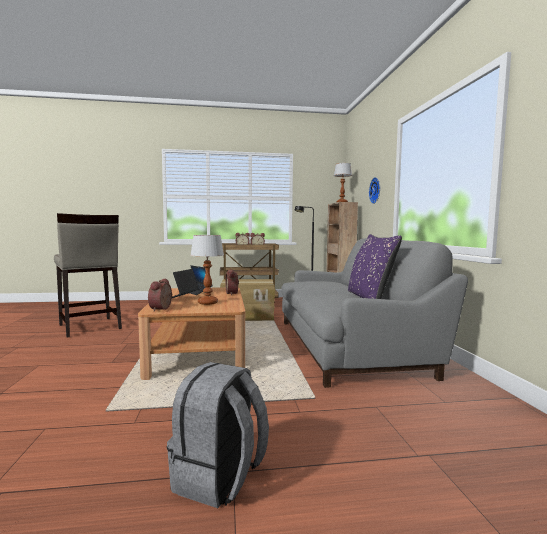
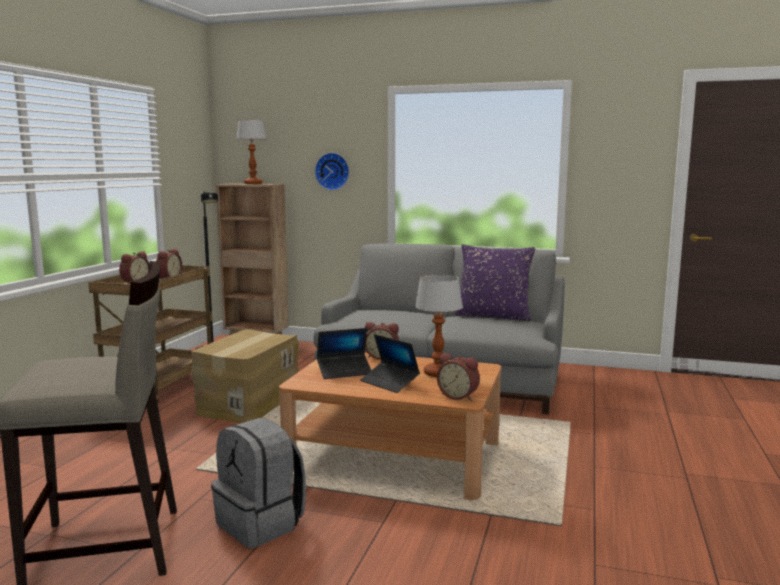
camera: 65 degrees left, 5 degrees up
(219, 478) = (693, 479): grey backpack -> grey backpack (261, 523)

